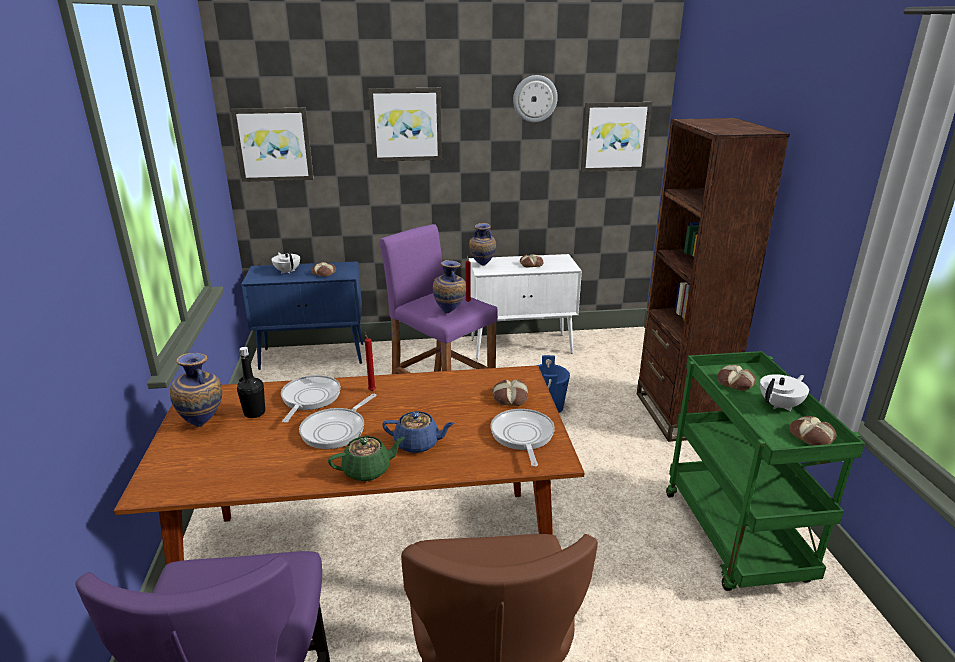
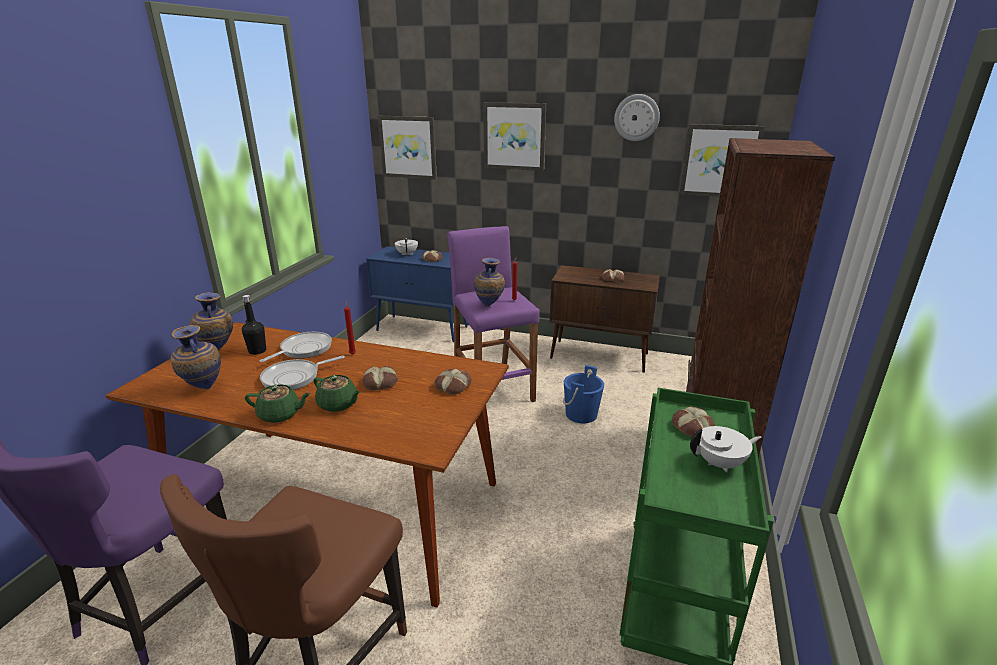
camera: 25 degrees right, 0 degrees up
(418, 444) = (338, 404): blue teapot -> green teapot
(482, 266) = (566, 273): vase -> vase (203, 389)
(522, 346) = (600, 356): white cabinet -> brown cabinet
(522, 436) = (425, 421): frying pan -> none
(812, 436) = (724, 505): bread -> bread (381, 382)

